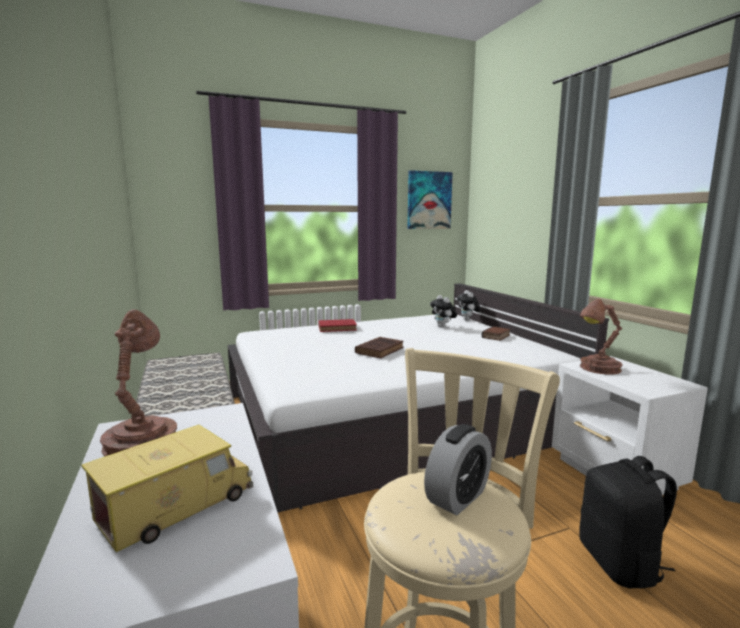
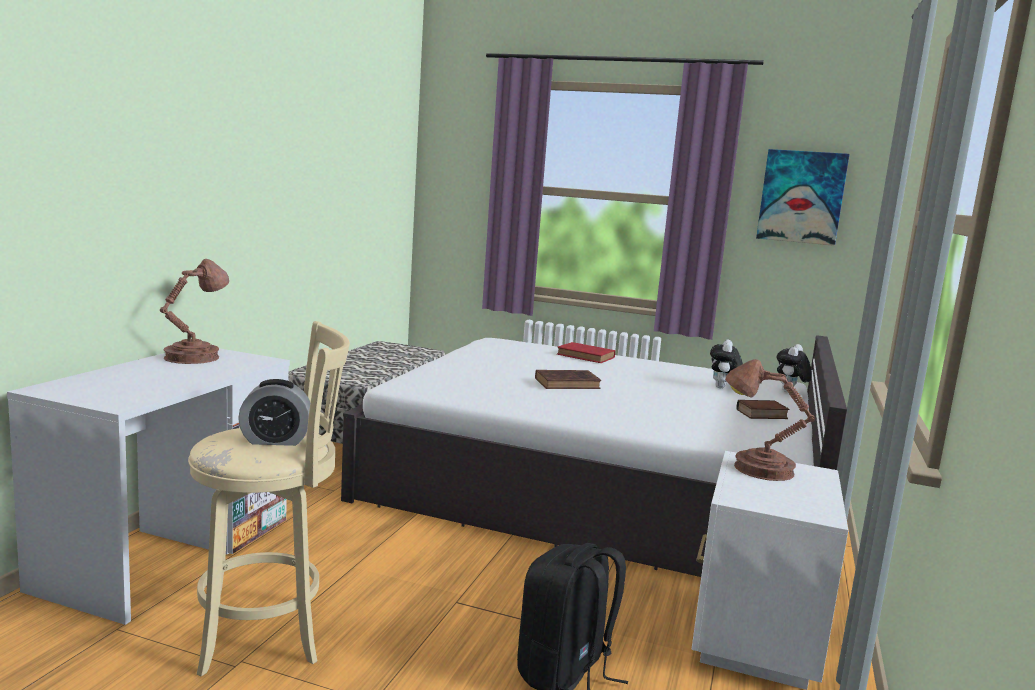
camera: 40 degrees right, 0 degrees up
(176, 507) = (140, 381): toy truck -> none

